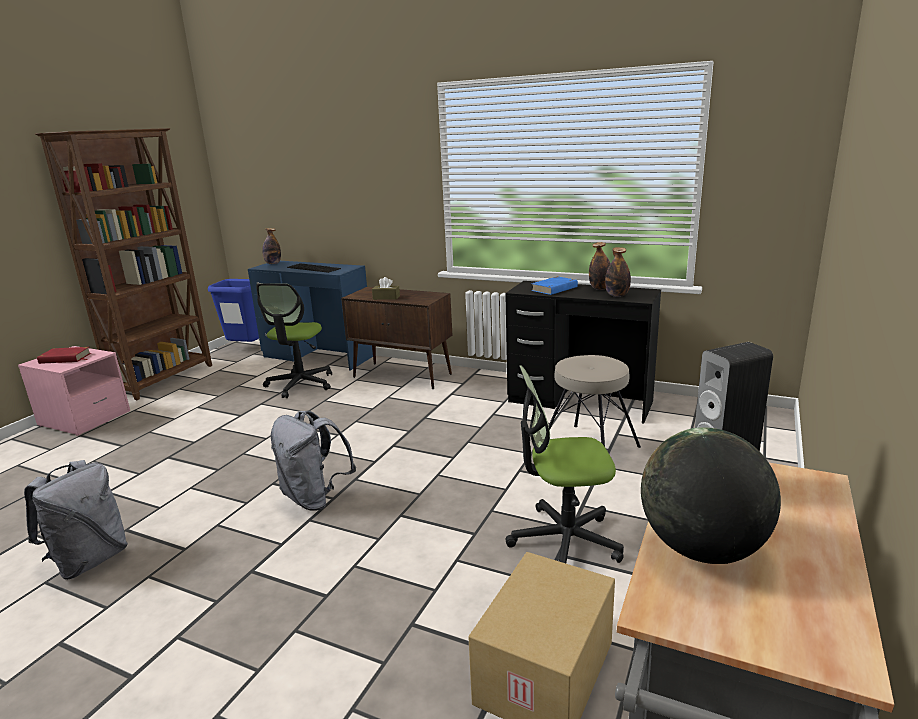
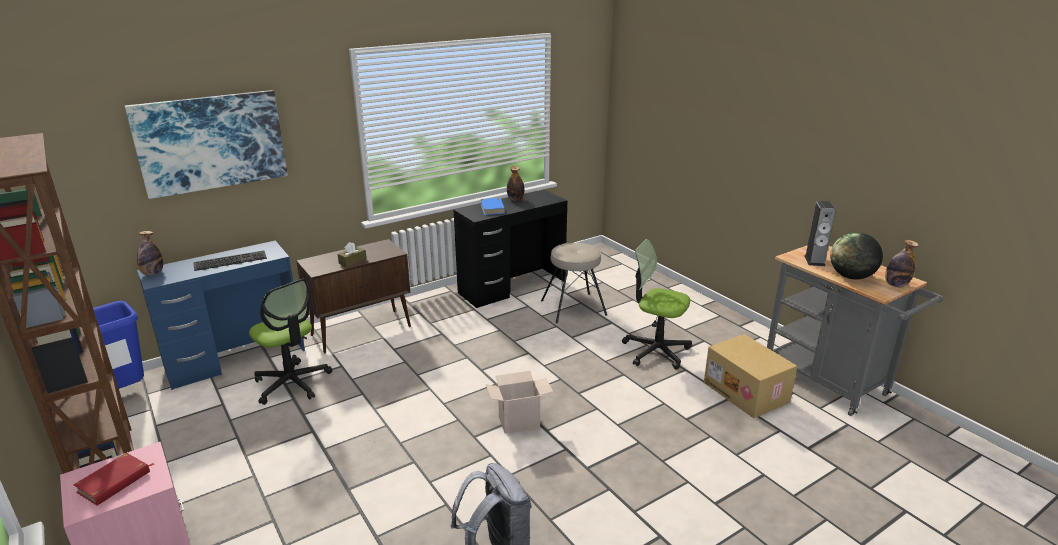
camera: 60 degrees left, 5 degrees up
(315, 498) = (520, 421): grey backpack -> cardboard box
(324, 165) = (211, 142): none -> picture
(564, 541) = (656, 351): office chair -> office chair turned 90 degrees clockwise
(617, 295) = (537, 201): bottle -> bottle (895, 285)

